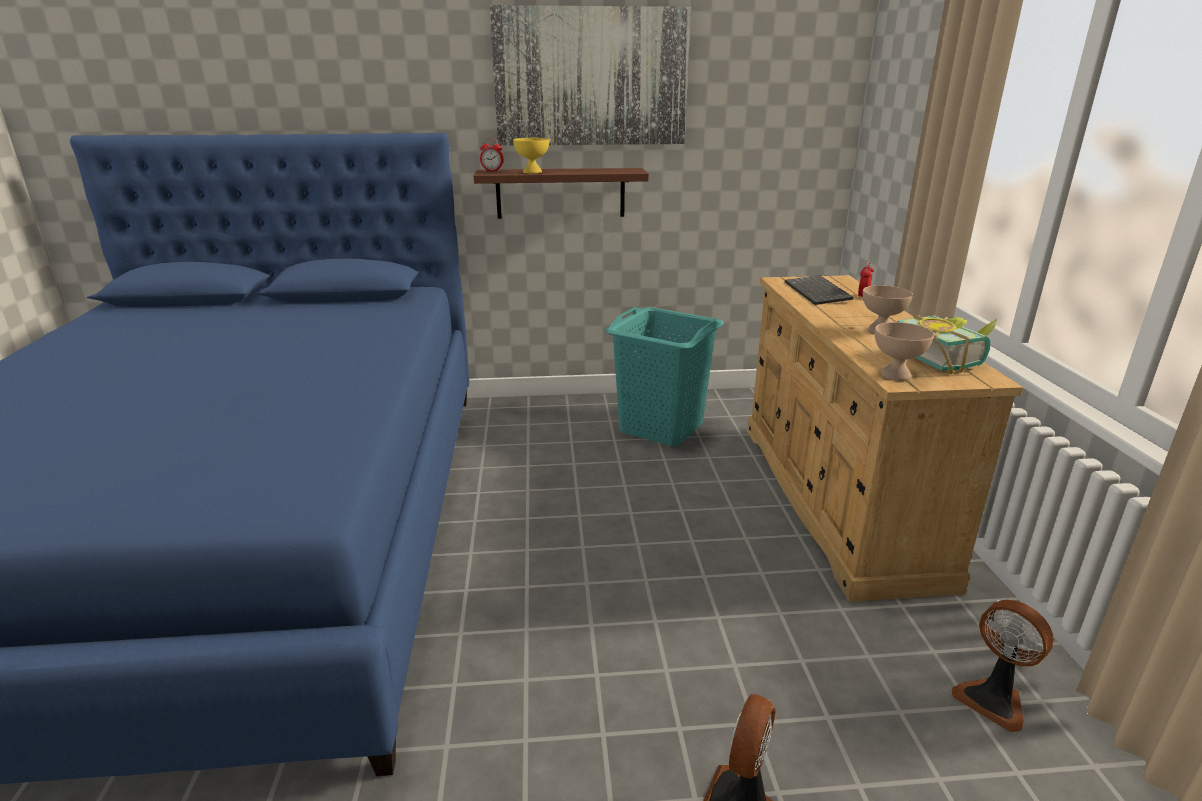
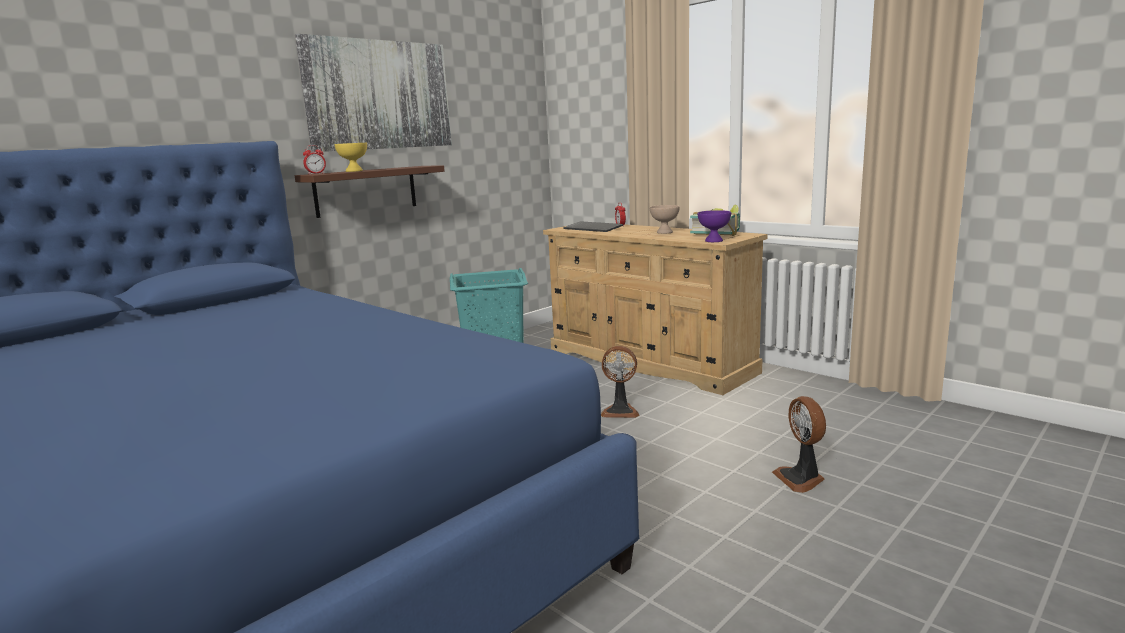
camera: 40 degrees left, 10 degrees down
(895, 375) = (713, 241): beige bowl -> purple bowl
(993, 700) = (826, 400): fan -> fan (620, 411)

